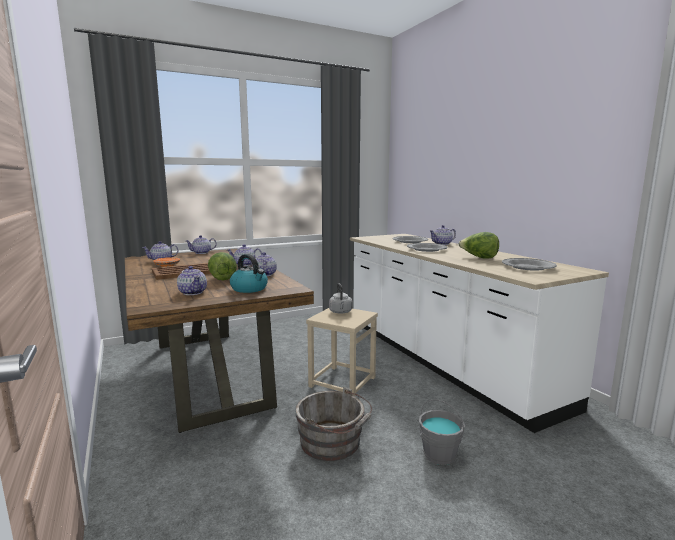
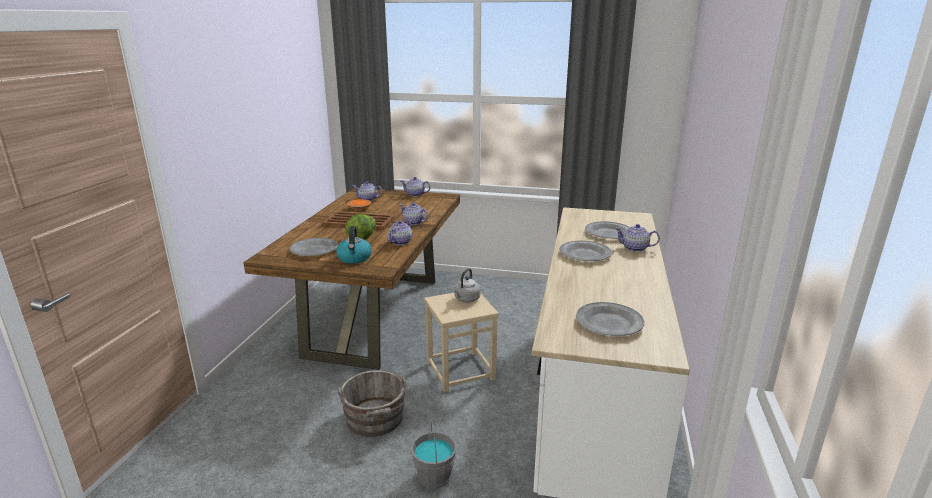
camera: 40 degrees right, 10 degrees up
(193, 292) = (314, 250): teapot -> grey plate
(479, 258) = (602, 287): lettuce -> none

